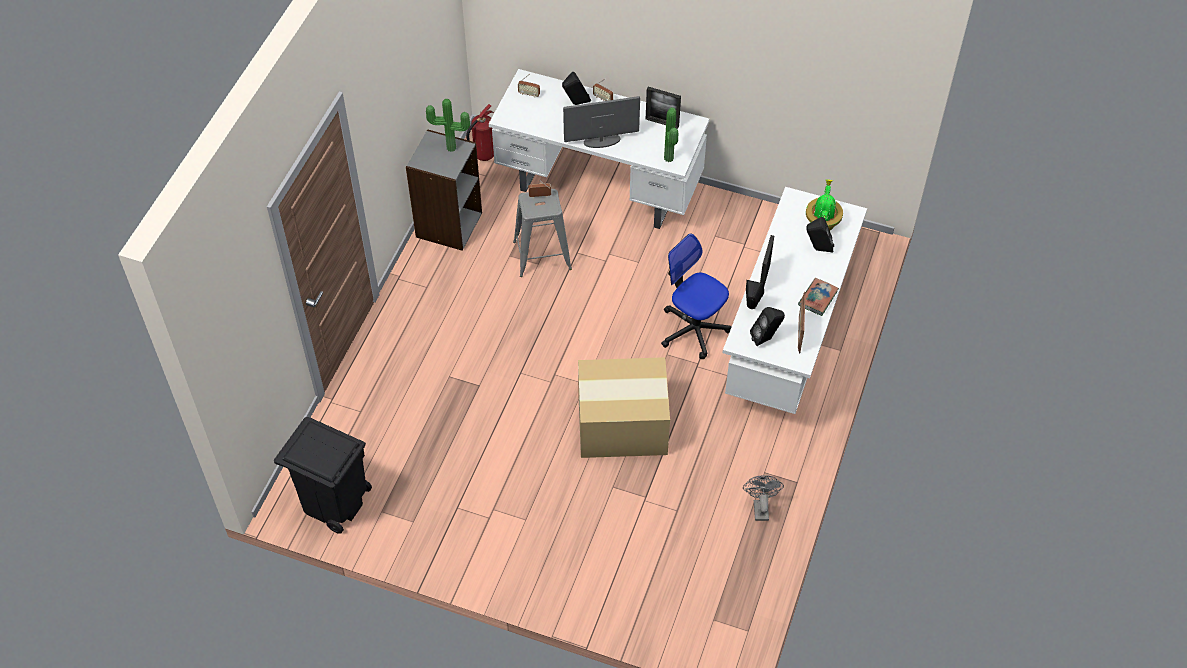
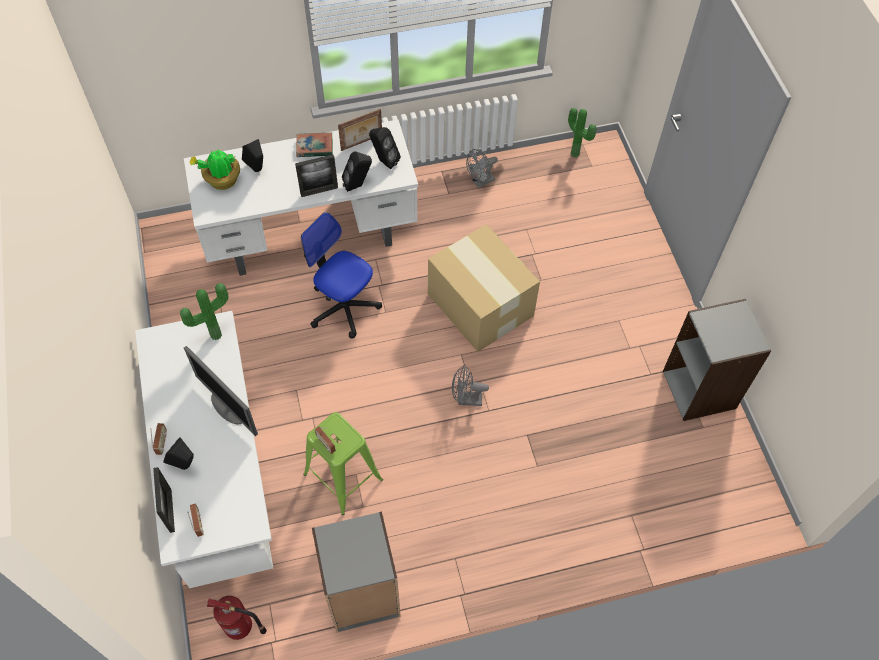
camera: 125 degrees left, 5 degrees up
(334, 502) = (728, 469): black trash can -> none
(413, 534) = (700, 389): none -> grey bookcase
(451, 149) = (339, 546): potted plant -> potted plant (576, 153)
(542, 255) = (342, 476): grey stool -> green stool
(542, 363) = (466, 400): none -> grey fan
(662, 122) = (167, 367): picture frame -> picture frame (170, 510)
(693, 329) = (344, 307): office chair -> office chair turned 120 degrees clockwise

